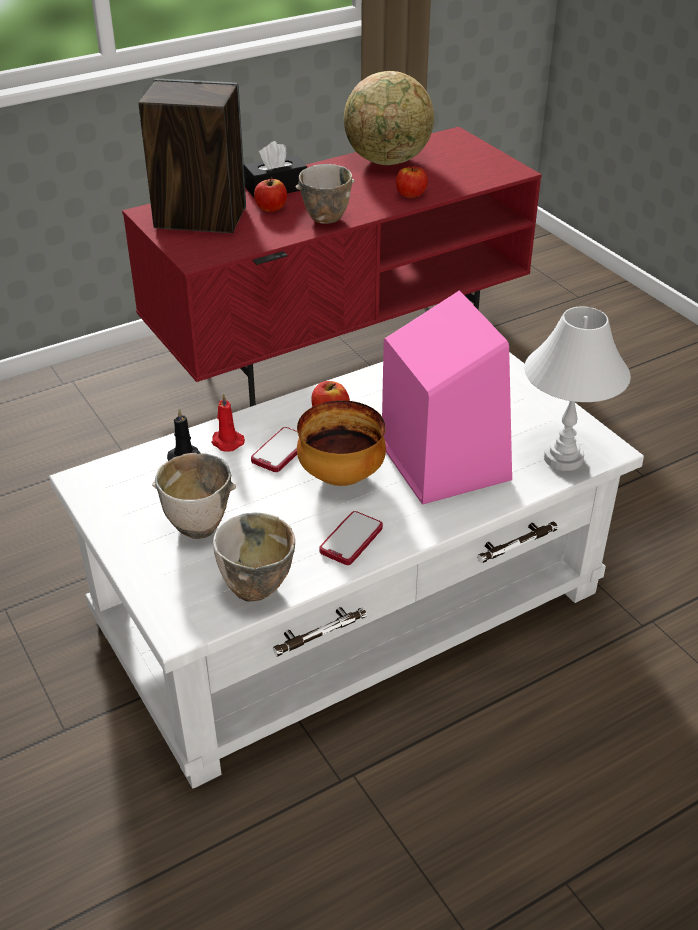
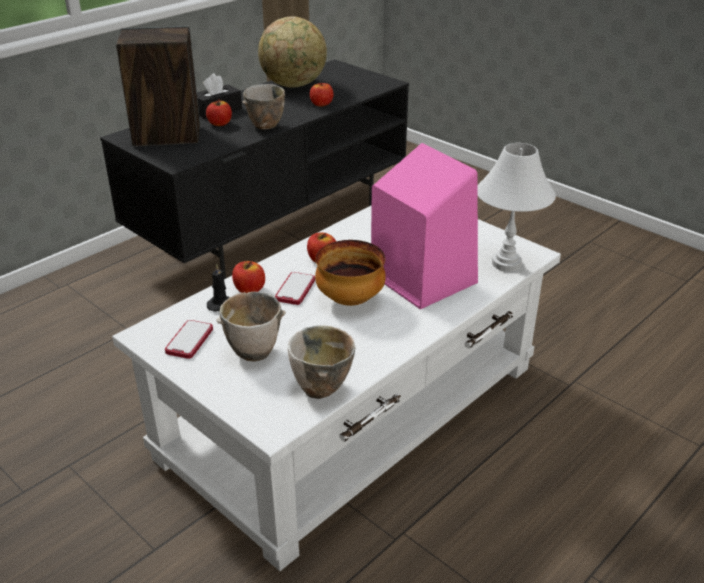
camera: 15 degrees left, 5 degrees down
(226, 442) = (249, 289): red candle -> apple
(339, 346) = (273, 230): red tv stand -> black tv stand
(351, 540) = (378, 342): phone -> phone (189, 340)

